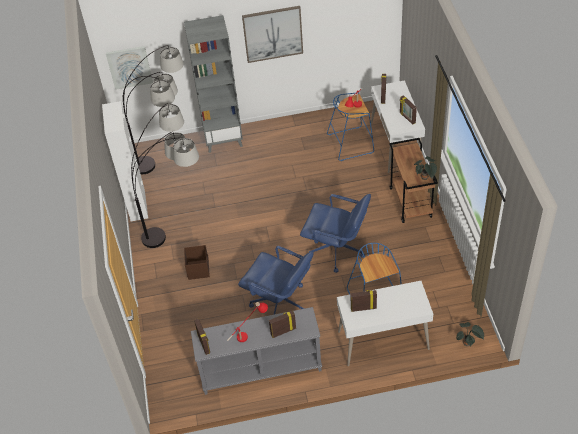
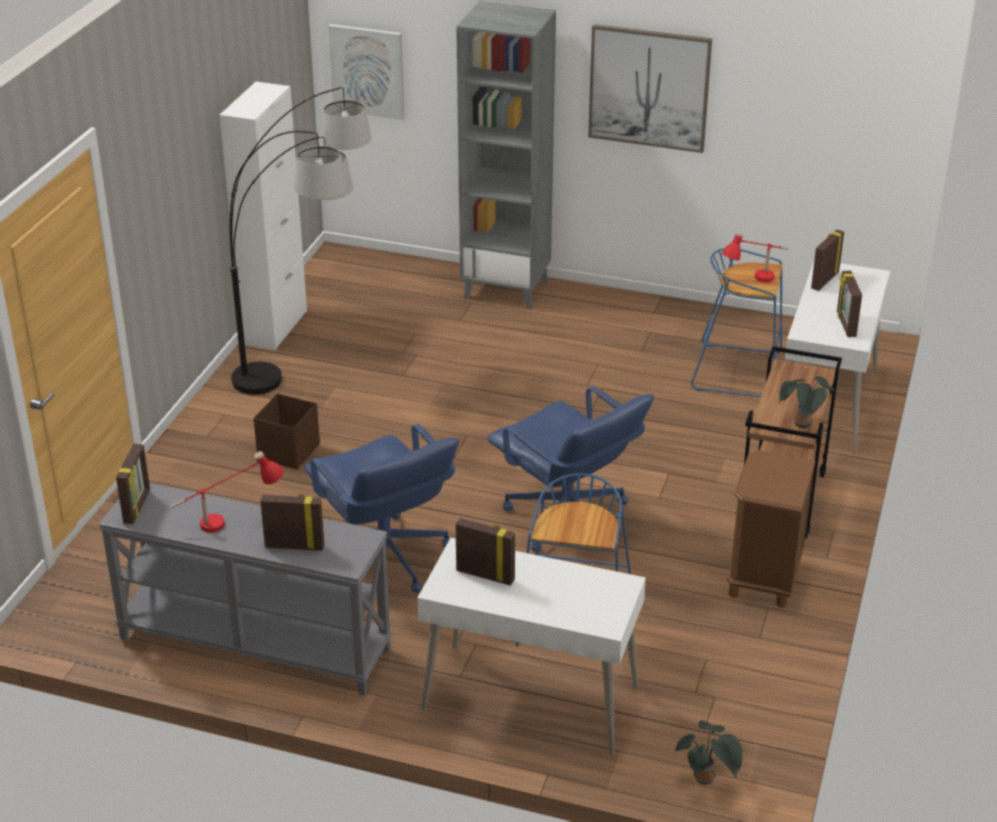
camera: 25 degrees right, 15 degrees down
(171, 166) = (382, 296): floor lamp -> none
(429, 244) = (764, 579): none -> brown nightstand

